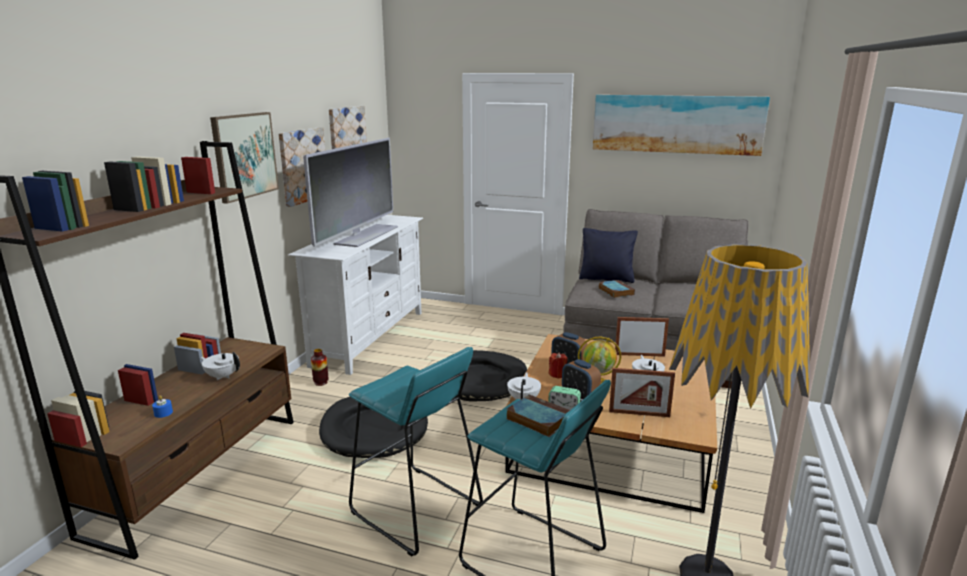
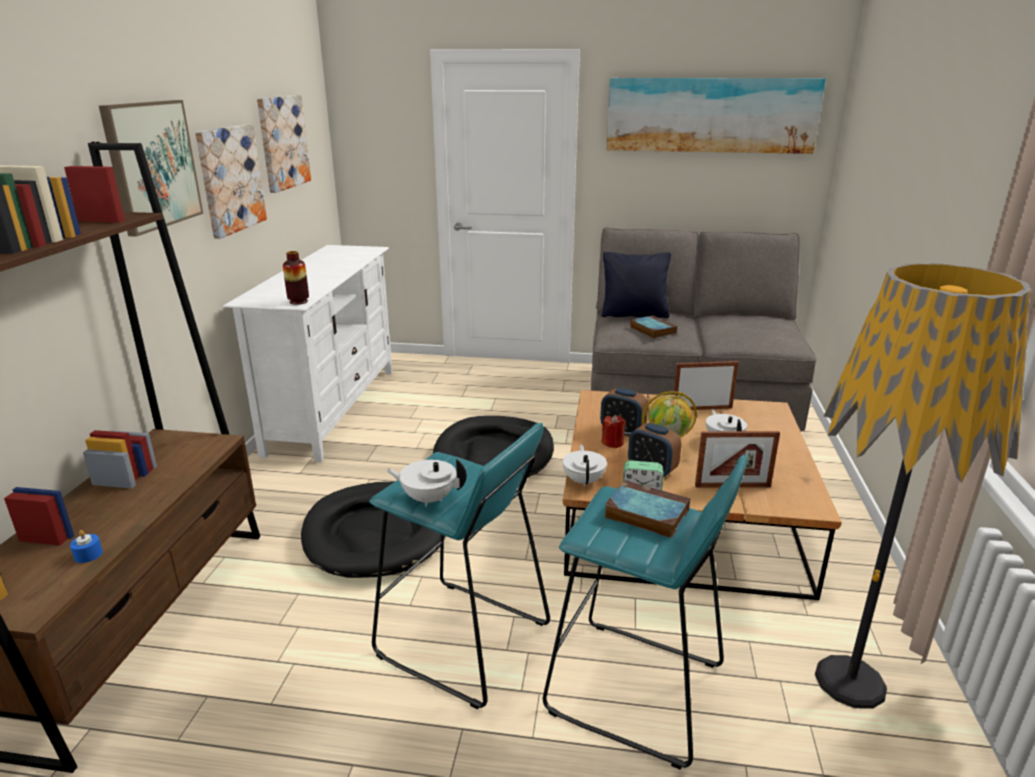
camera: 10 degrees left, 5 degrees up
(222, 376) = (164, 488): white teapot -> white teapot (428, 498)
(321, 382) = (283, 476): vase -> vase (298, 302)
(365, 235) = (322, 274): television -> none

